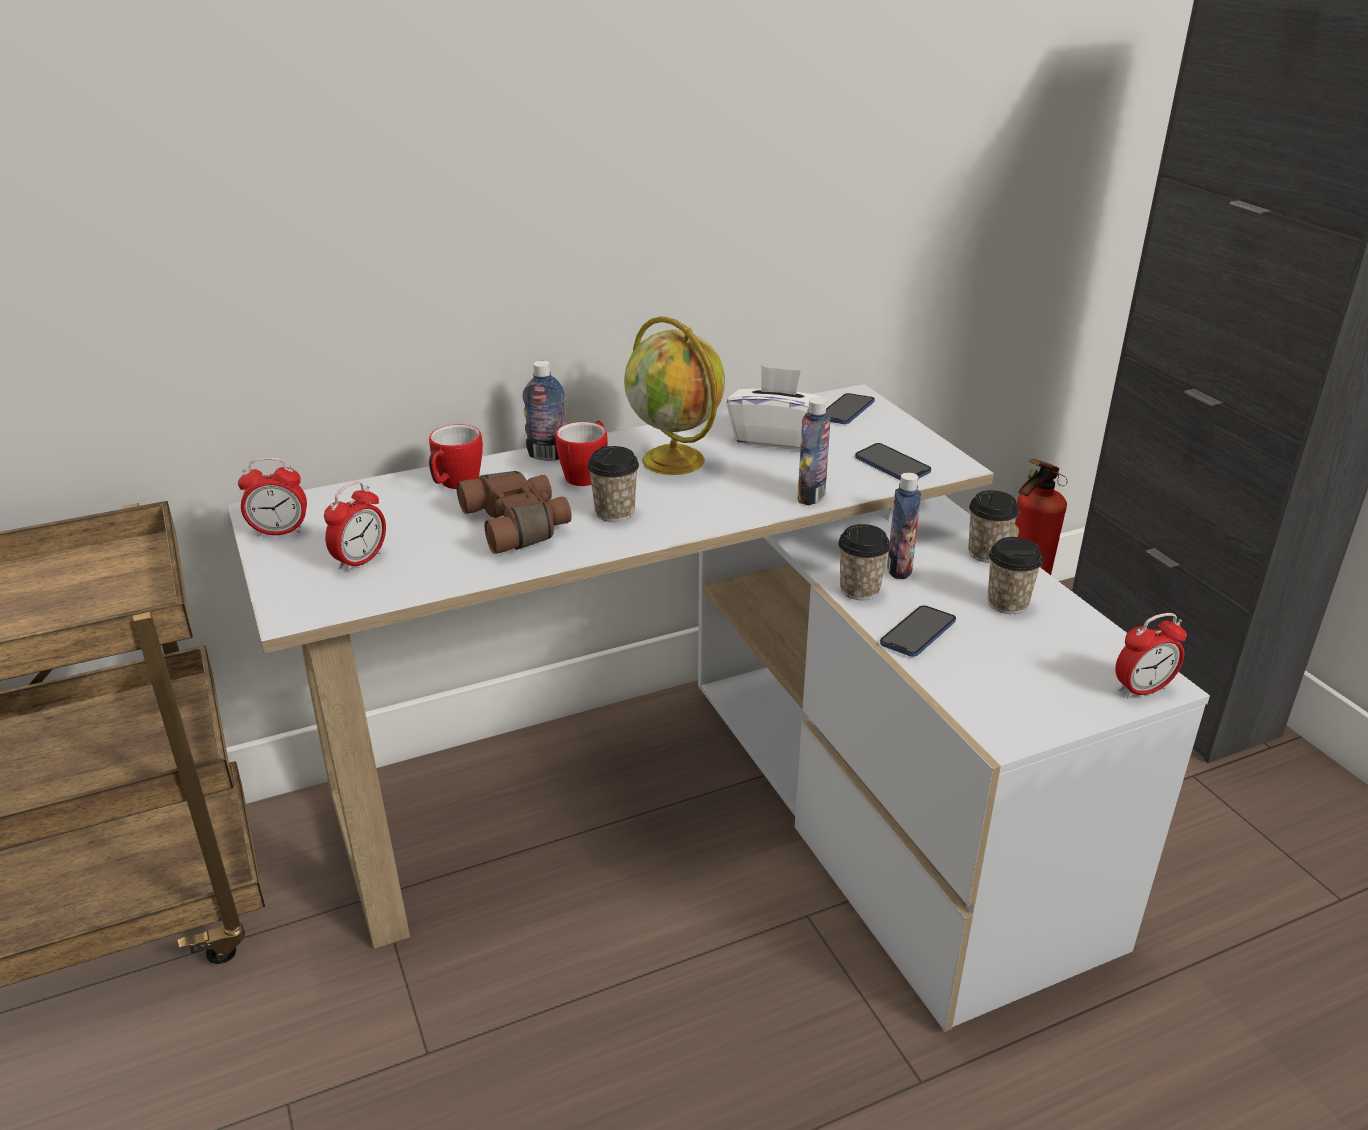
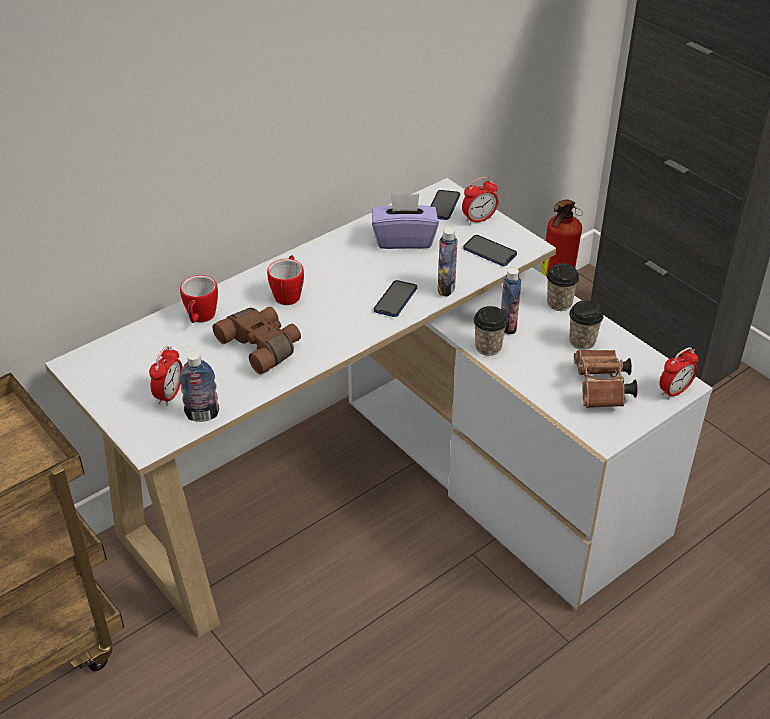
camera: 15 degrees left, 10 degrees up
(280, 532) = (98, 380): alarm clock -> alarm clock (479, 219)
(547, 455) = (252, 281): bottle -> bottle (202, 415)
(614, 513) = (322, 324): cup -> none
(675, 461) = (344, 272): globe -> none
(775, 438) = (404, 239): white tissue box -> purple tissue box
(917, 633) = (534, 374): phone -> phone (395, 300)
(1020, 669) = (601, 390): none -> brown binoculars

